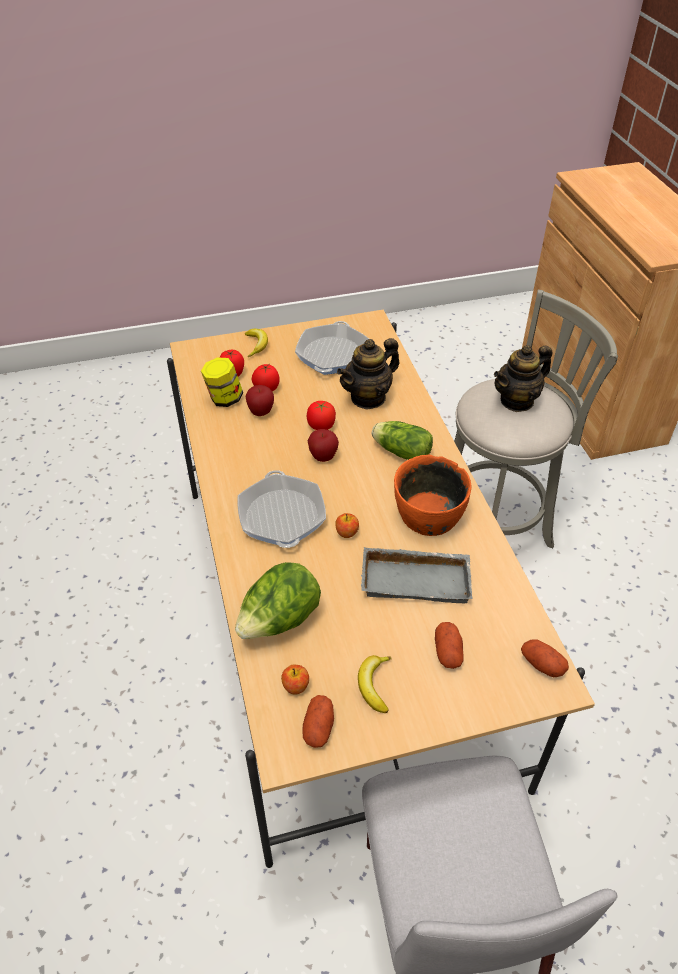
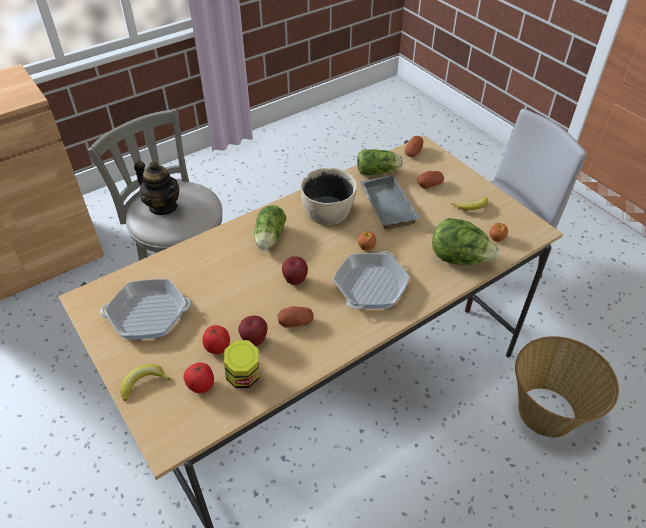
camera: 110 degrees left, 0 degrees up
(160, 863) = (547, 413): none -> basket
(282, 516) = (370, 286): frying pan -> frying pan turned 150 degrees clockwise
(318, 727) = (513, 222): potato -> potato (296, 322)
(321, 426) = (257, 292): tomato -> none
(368, 397) = (208, 272): teapot -> none
(428, 516) = (328, 211): orange bowl -> beige bowl
(500, 598) = (379, 171): none -> lettuce

